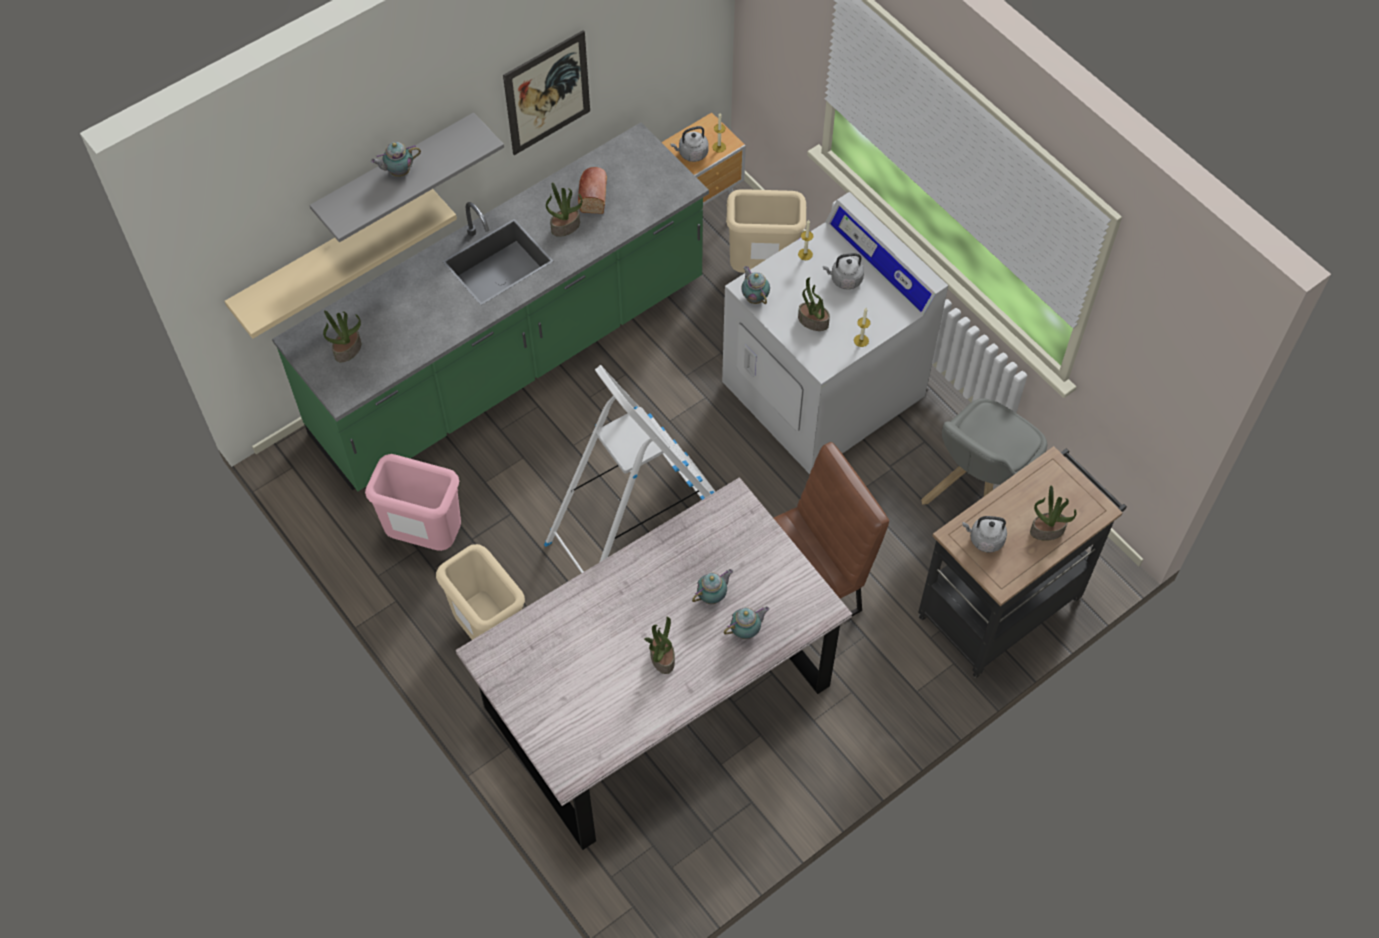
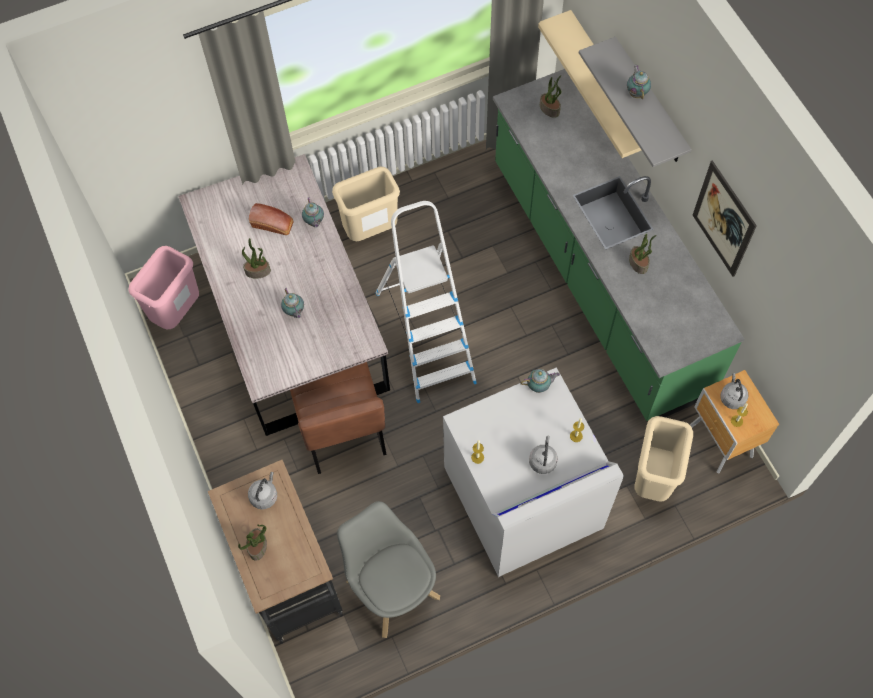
camera: 105 degrees right, 5 degrees up
(424, 538) = (456, 203): pink trash can -> pink trash can (177, 312)
(593, 194) = (668, 288): bread -> bread (274, 224)
(746, 631) = (260, 327): teapot -> teapot (314, 222)
(812, 321) = (505, 424): potted plant -> none

